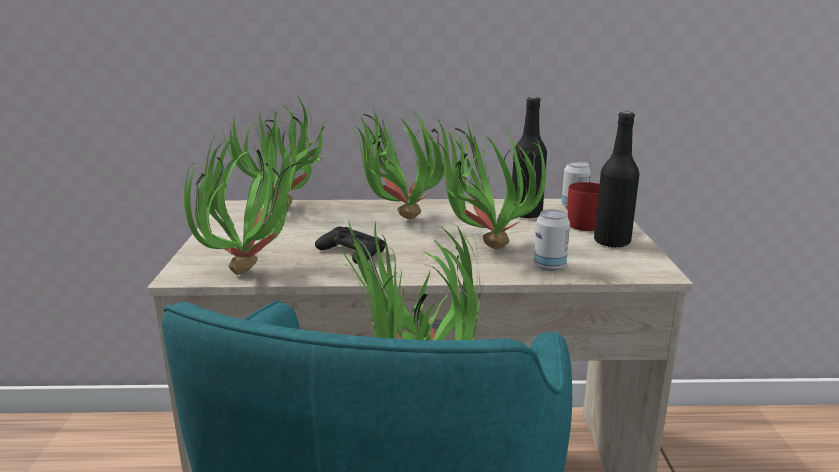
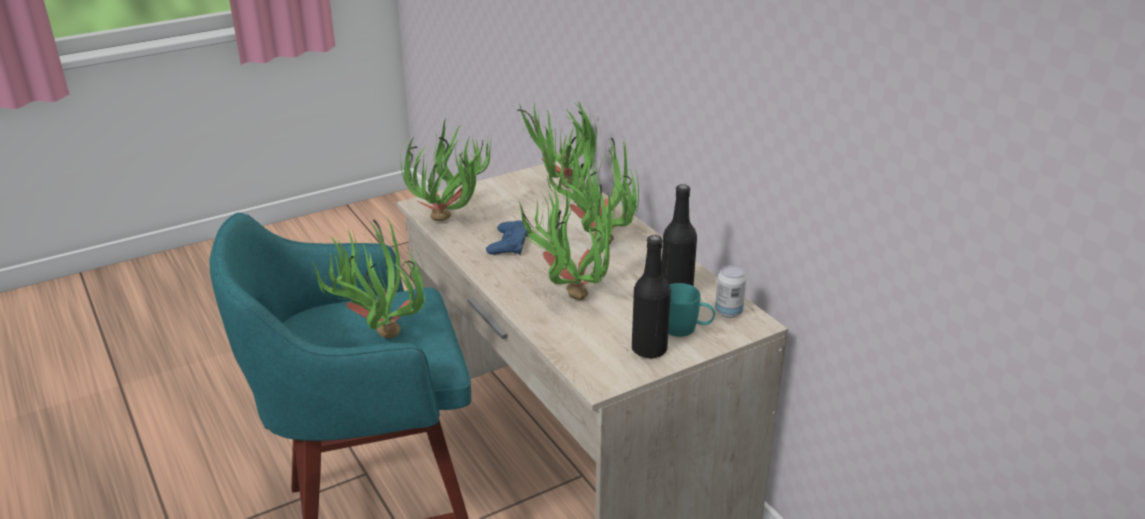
camera: 60 degrees right, 10 degrees up
(351, 252) = (509, 244): black game controller -> blue game controller
(549, 266) = (561, 330): can -> none
(588, 224) = (686, 329): red mug -> turquoise mug

